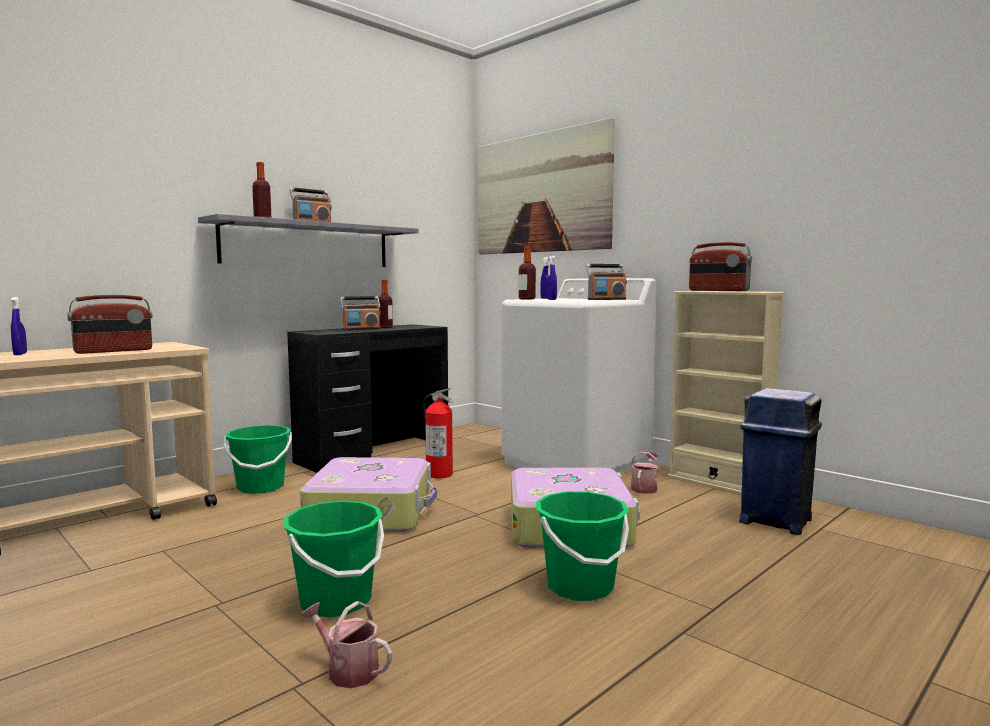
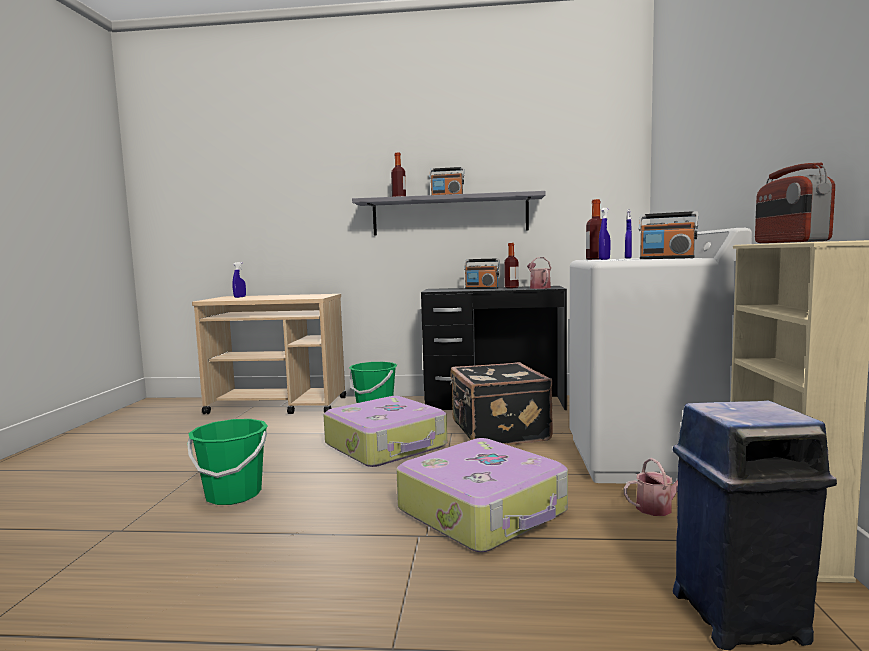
camera: 50 degrees right, 0 degrees up
(114, 351) = (276, 297): radio -> none
(347, 670) = (144, 535): watering can -> watering can (538, 287)
(439, 474) = (497, 432): fire extinguisher -> black suitcase
(541, 193) = (684, 132): picture -> none
(580, 586) = (357, 562): green bucket -> none

